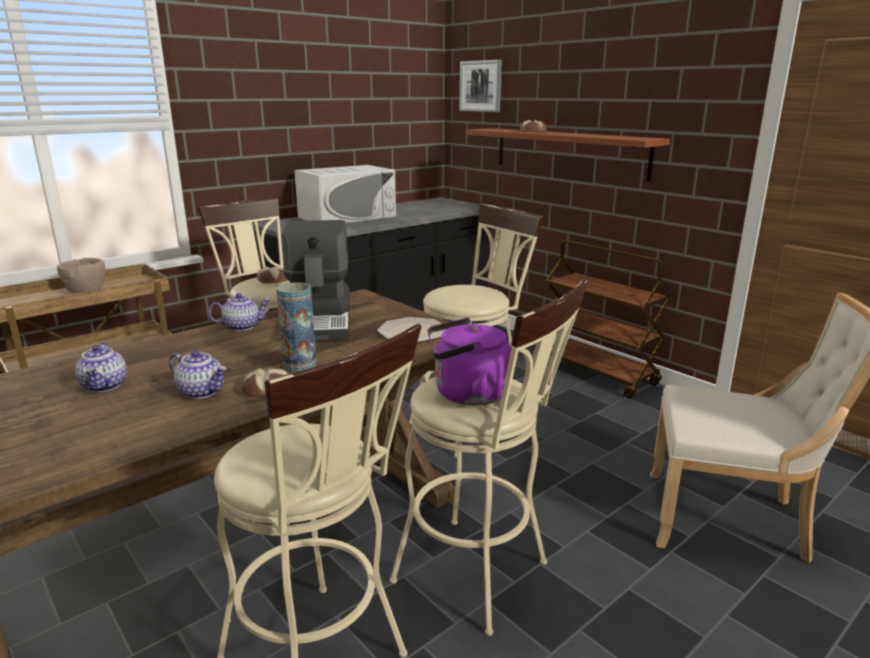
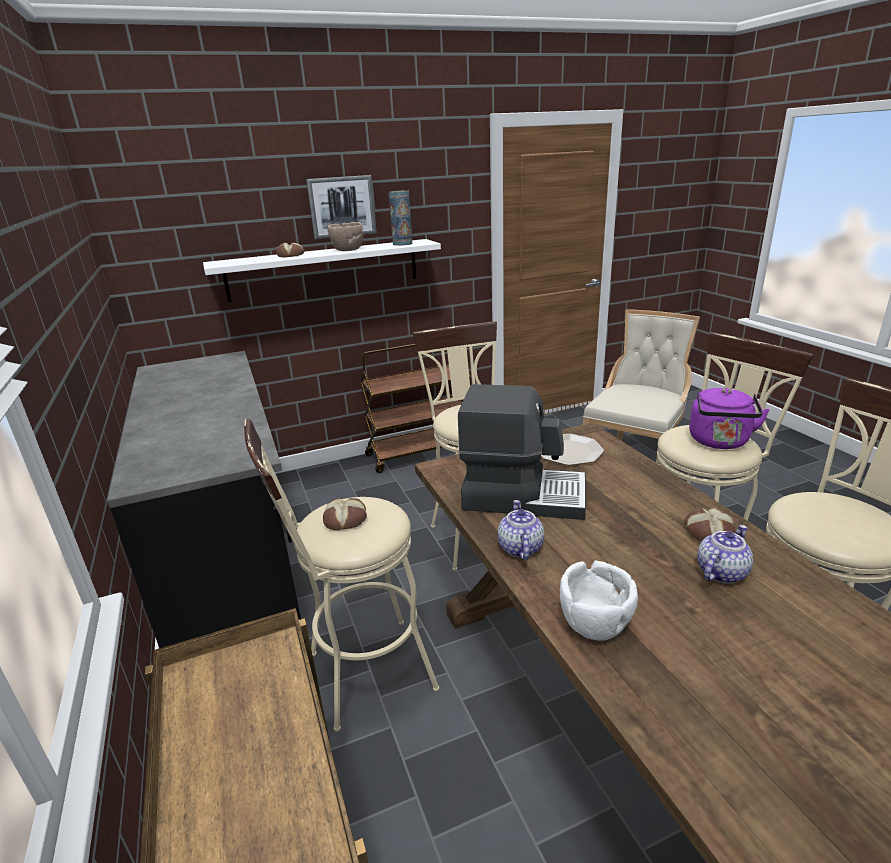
camera: 70 degrees left, 5 degrees up
(86, 290) = (220, 750): brown bowl -> brown bowl (347, 250)
(105, 386) = (712, 652): teapot -> none
(148, 351) = (594, 624): none -> white bowl
(300, 366) = (651, 512): vase -> vase (402, 244)
(347, 217) = (180, 424): white microwave -> none
(481, 86) = (168, 212): picture -> picture (342, 207)
(568, 152) = (324, 269): brown shelf -> white shelf

